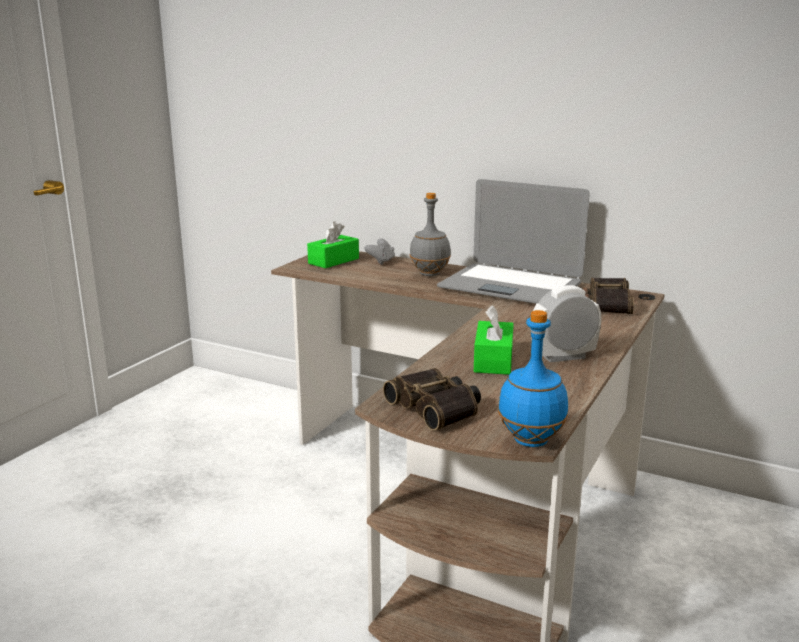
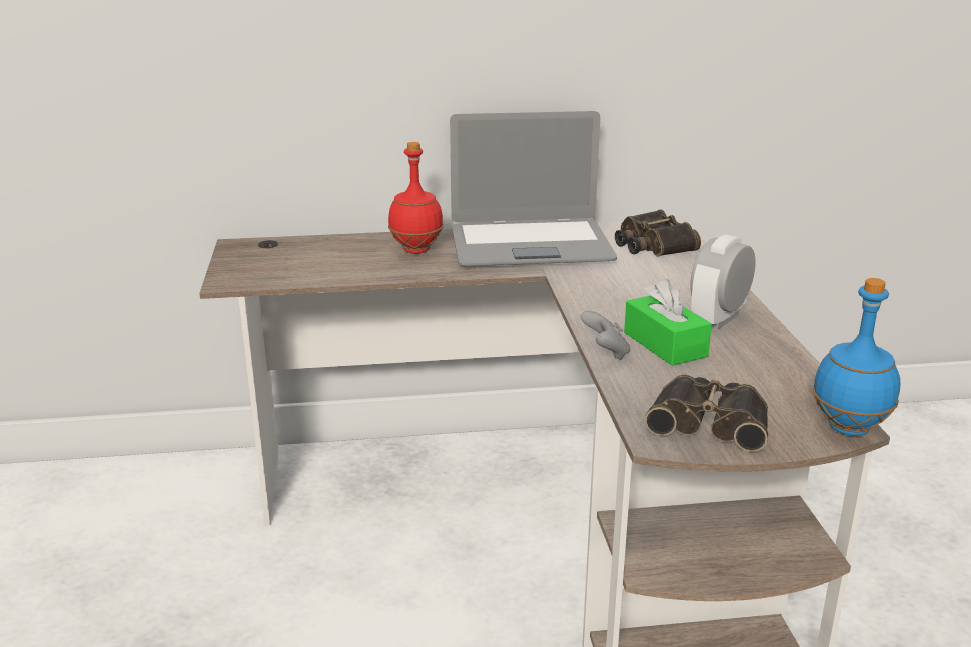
camera: 35 degrees left, 5 degrees up
(333, 261) = (268, 259): green tissue box -> none
(381, 261) = (329, 246): grey game controller -> grey game controller (606, 353)
(430, 274) = (417, 250): grey bottle -> red bottle

